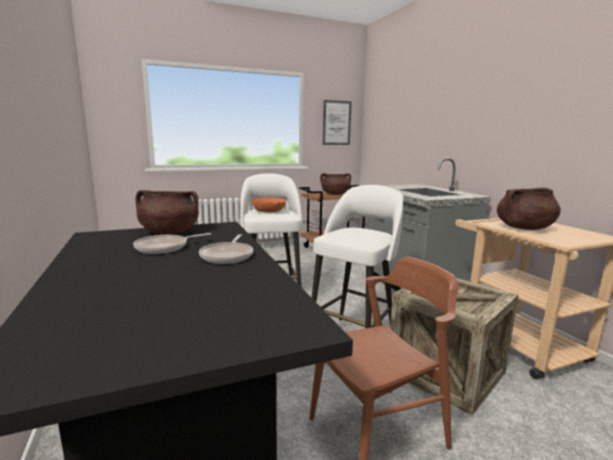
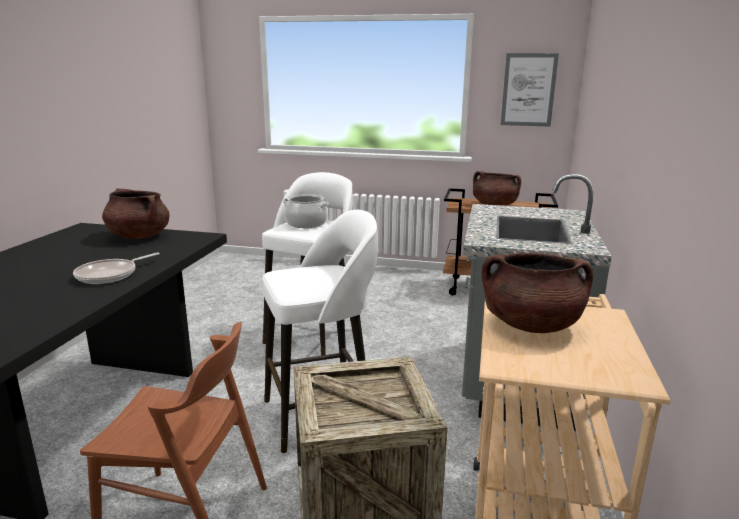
camera: 35 degrees right, 5 degrees up
(165, 247) = (93, 254): frying pan -> none
(268, 211) = (306, 223): orange bowl -> cooking pot

